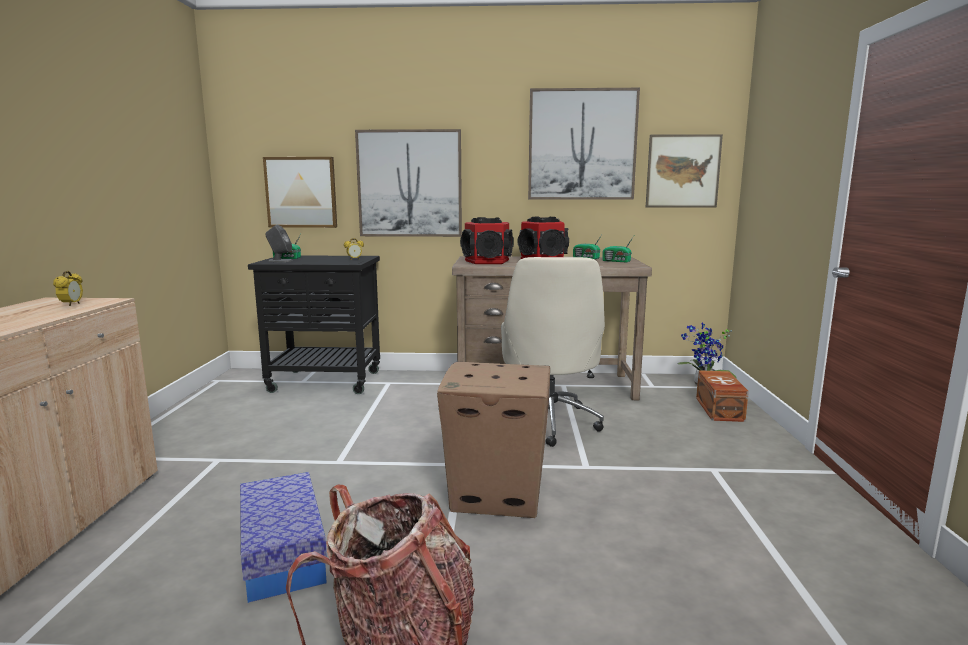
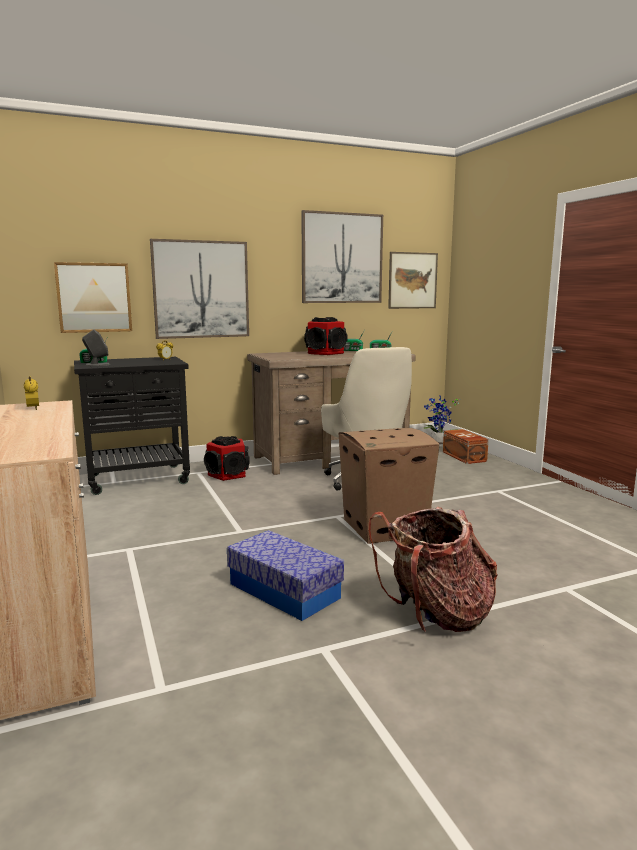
camera: 25 degrees left, 0 degrees up
(488, 262) = (287, 356): speaker -> speaker (228, 474)

